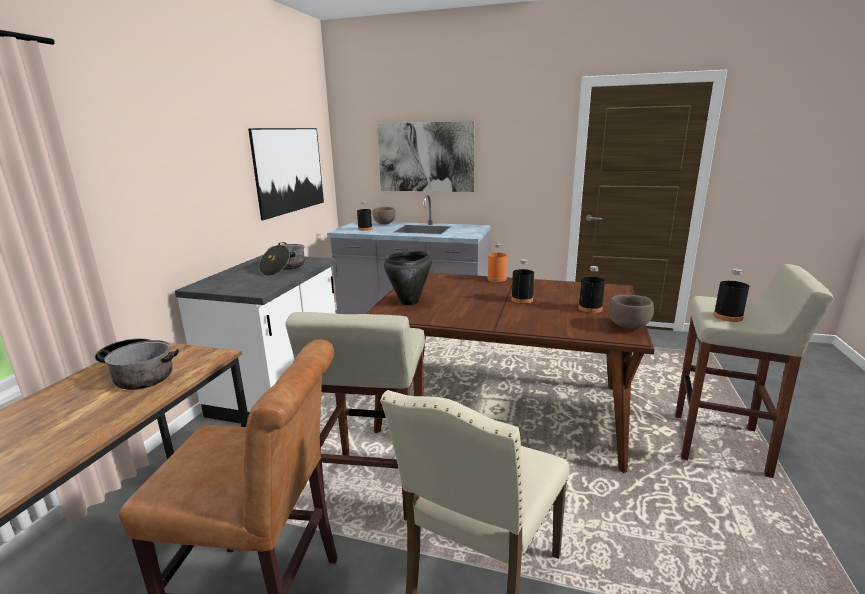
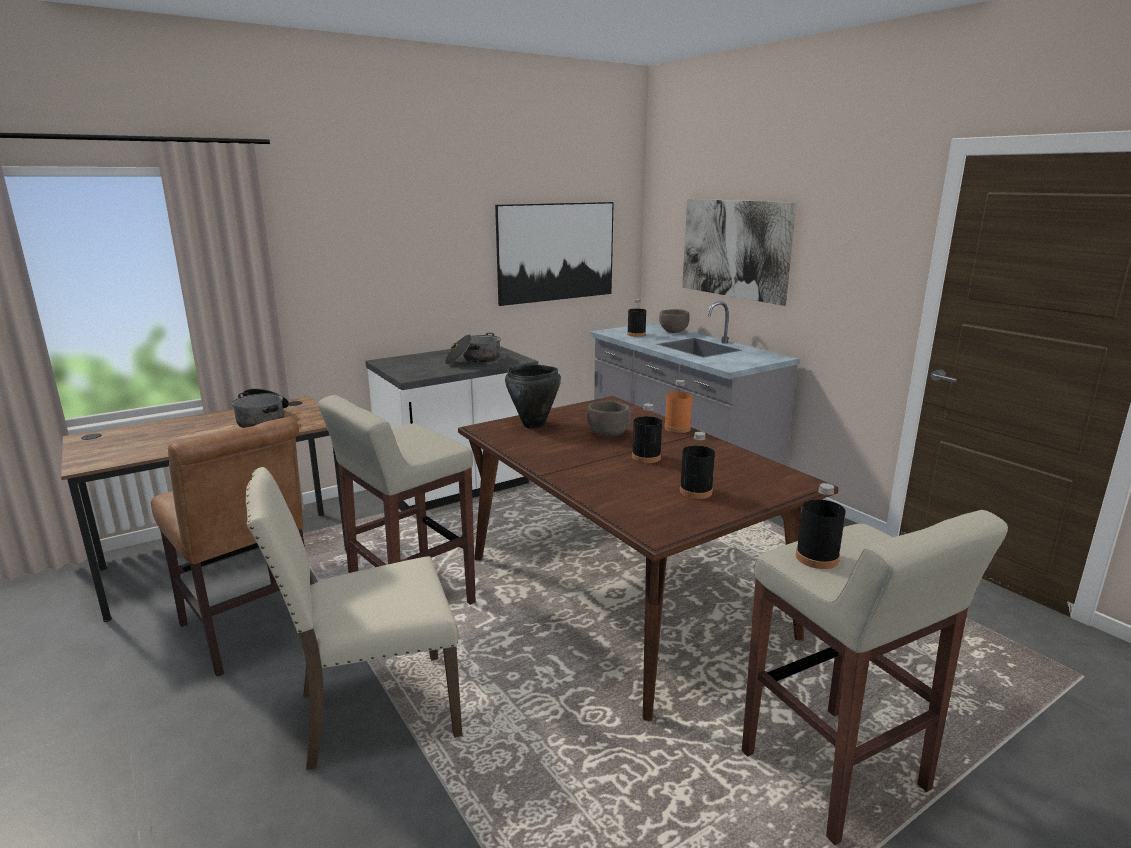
camera: 40 degrees right, 0 degrees up
(629, 326) = (687, 524): brown bowl -> brown bowl (608, 434)

